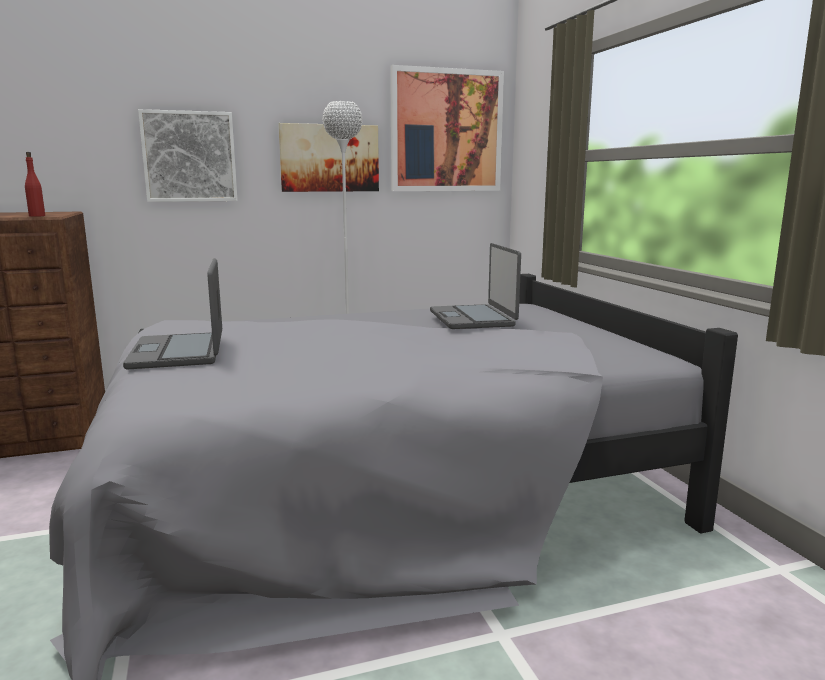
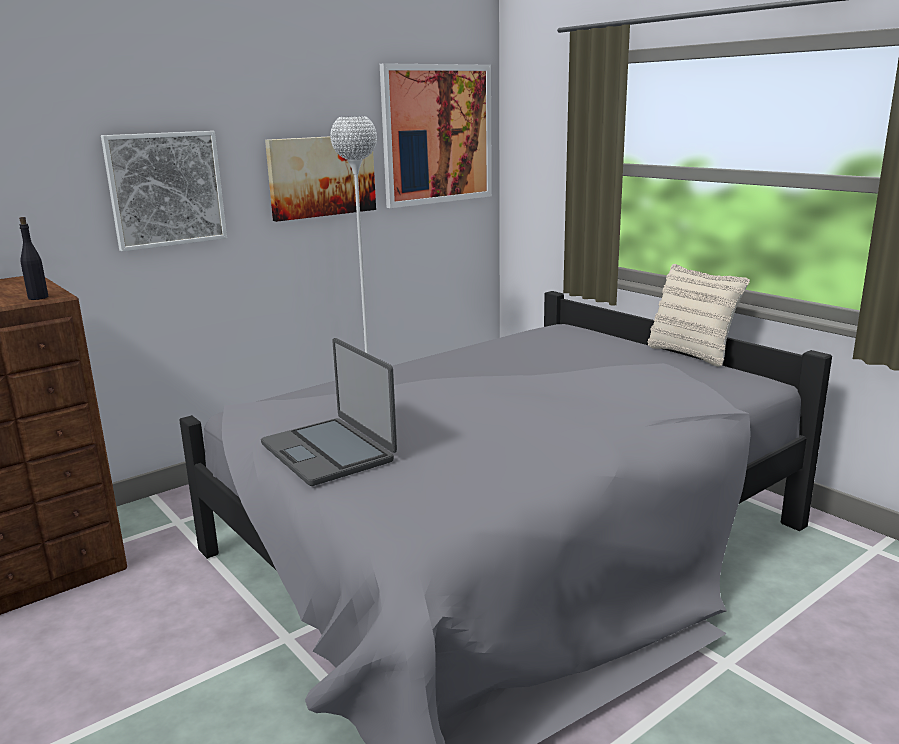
camera: 20 degrees left, 5 degrees up
(37, 216) = (38, 297): red bottle -> black bottle
(473, 318) = (555, 357): laptop -> none
(618, 332) = (692, 354): none -> beige pillow

